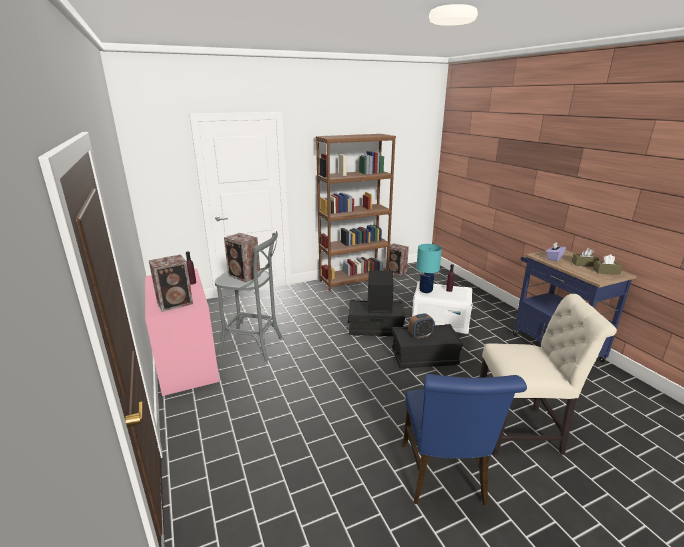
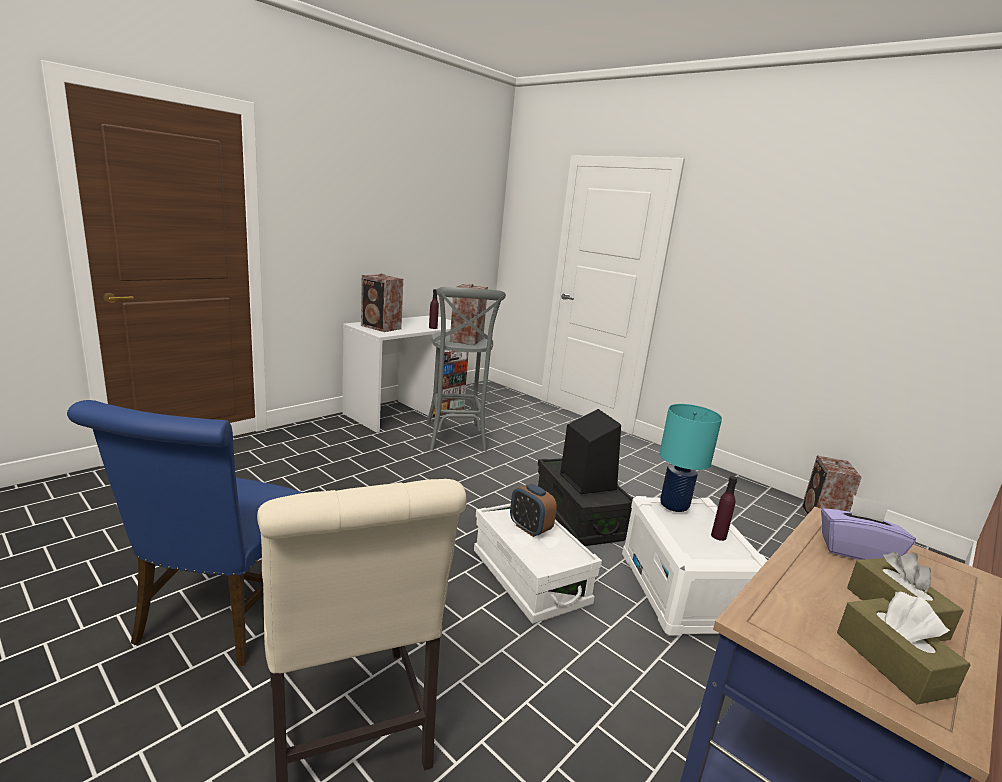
camera: 65 degrees right, 5 degrees down
(186, 360) = (405, 411): pink desk -> white desk
(354, 280) = (716, 479): brown bookcase -> none
(424, 357) = (529, 578): black storage box -> white storage box
(444, 477) = (218, 619): blue chair -> blue chair turned 60 degrees counterclockwise

